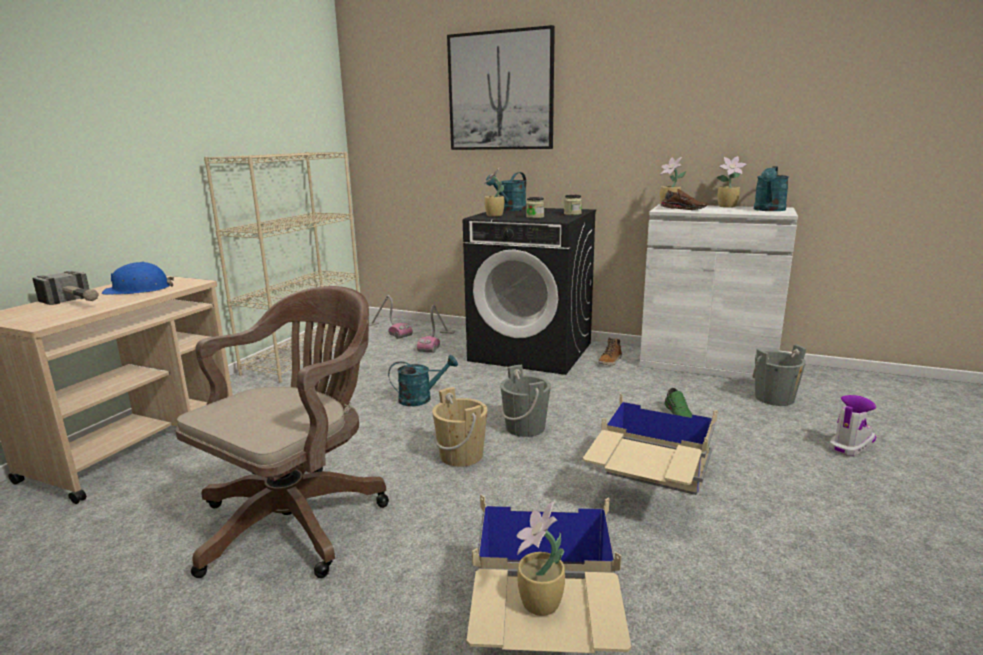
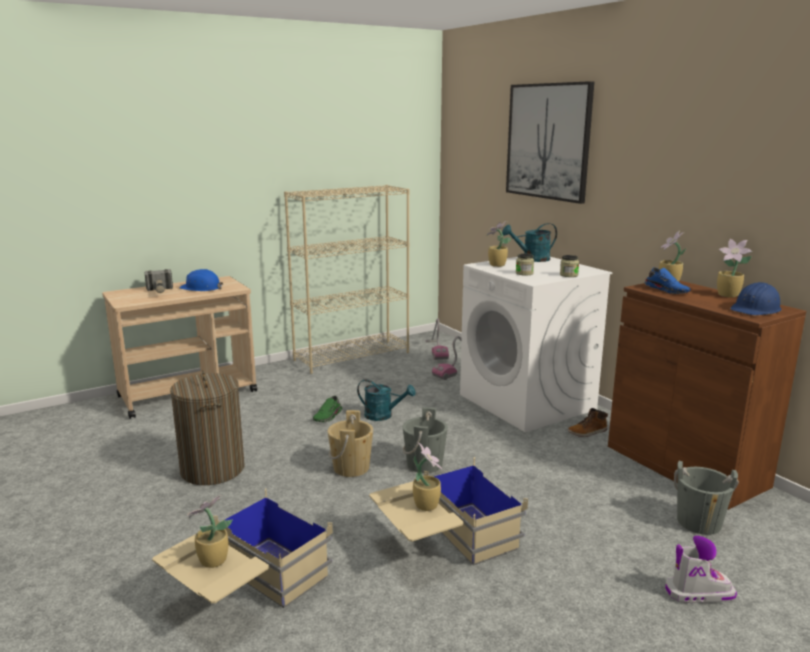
camera: 35 degrees right, 0 degrees up
(299, 518) = (213, 469): brown office chair -> laundry basket
(532, 351) = (528, 402): black washing machine -> white washing machine
(642, 448) = (426, 505): none -> potted plant
(679, 414) = (571, 500): green shoe -> green shoe (328, 416)
(683, 209) = (667, 290): brown shoe -> blue shoe
(706, 364) = (685, 466): white cabinet -> brown cabinet
(769, 210) = (756, 309): turquoise watering can -> blue hard hat

